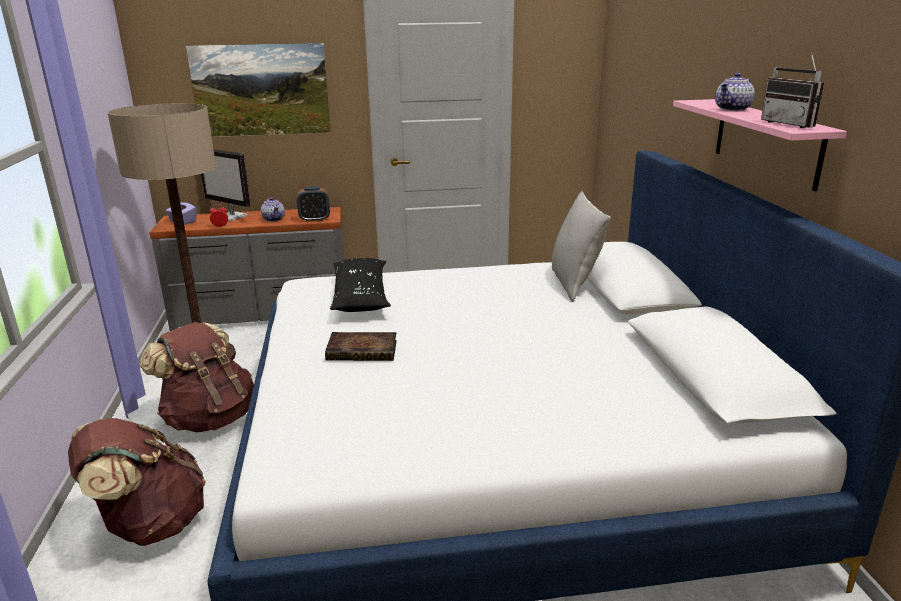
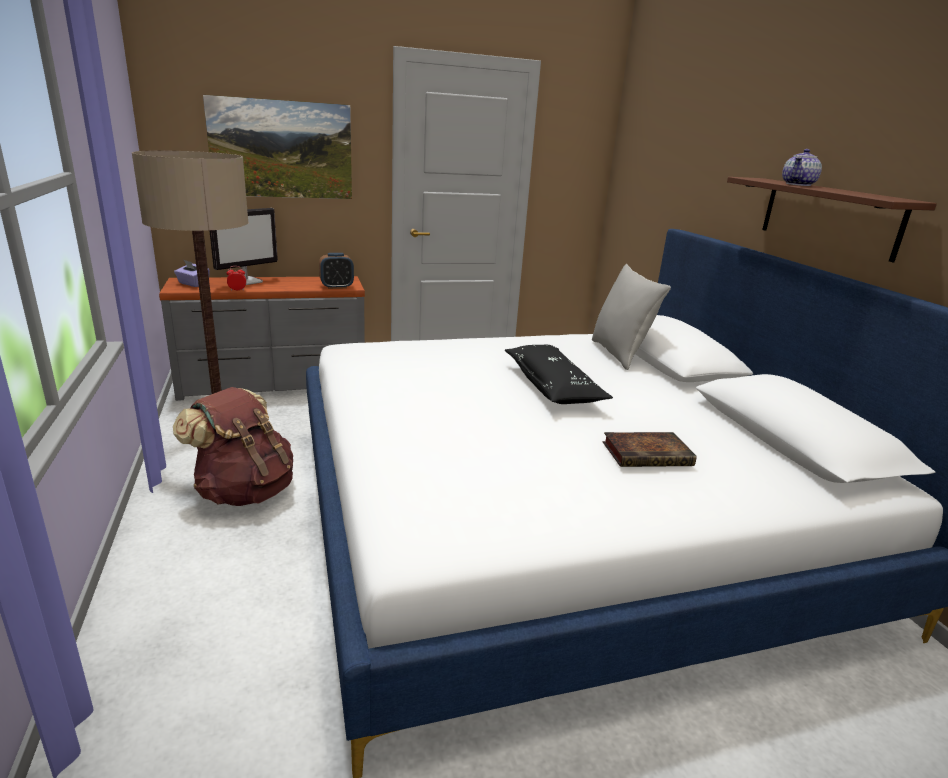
camera: 10 degrees left, 0 degrees up
(150, 524) = (206, 609): brown backpack -> none
(232, 217) = (246, 281): monitor -> monitor turned 75 degrees counterclockwise
(274, 219) = (293, 285): teapot -> none
(361, 296) = (416, 361): black pillow -> black pillow (553, 386)
(364, 350) = (444, 415): book -> book (648, 454)
(766, 141) = (829, 217): pink shelf -> brown shelf
(792, 124) = (879, 196): radio -> none

